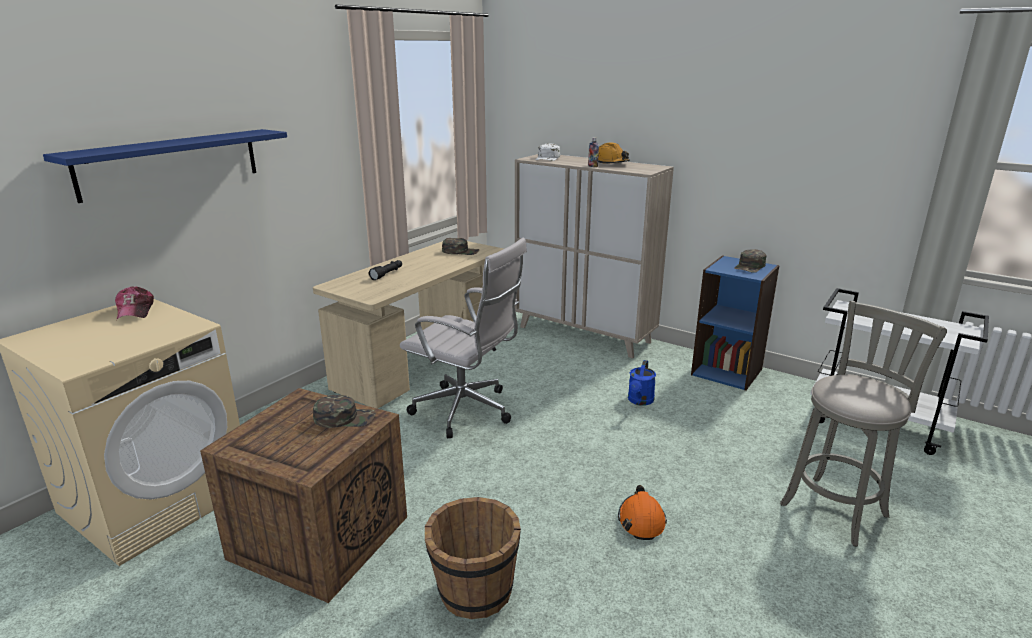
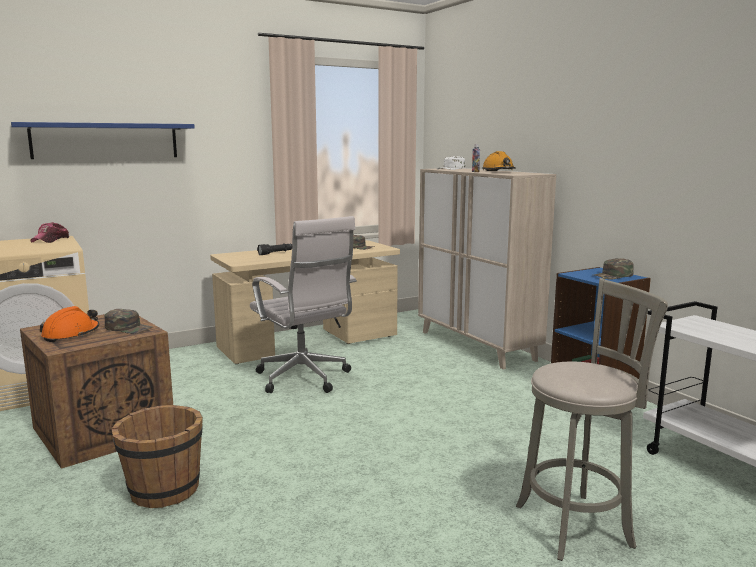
camera: 25 degrees right, 10 degrees down
(640, 401) = (469, 400): blue watering can -> none
(641, 520) = (358, 482): orange hard hat -> orange hard hat (71, 334)

